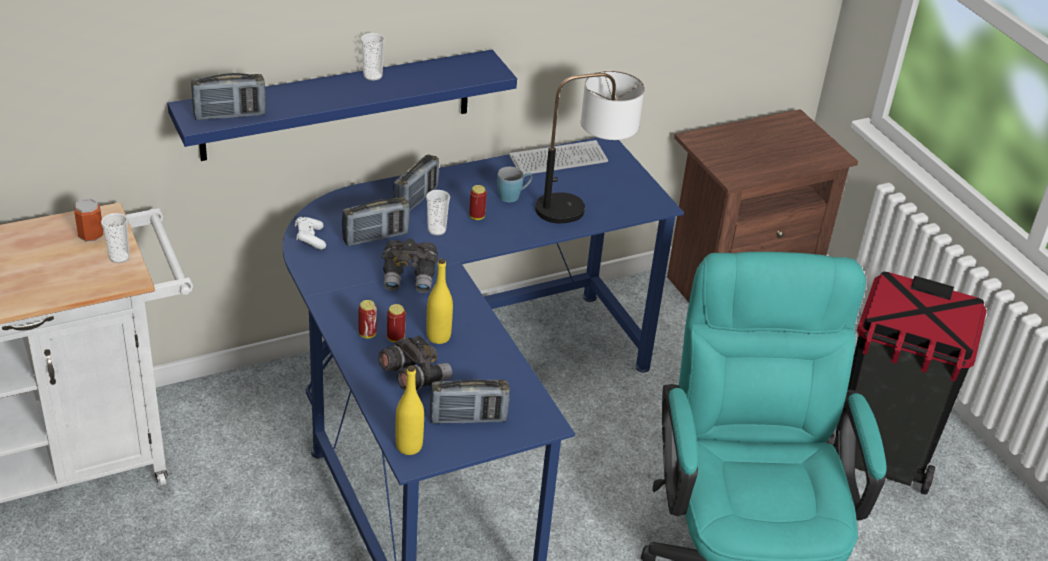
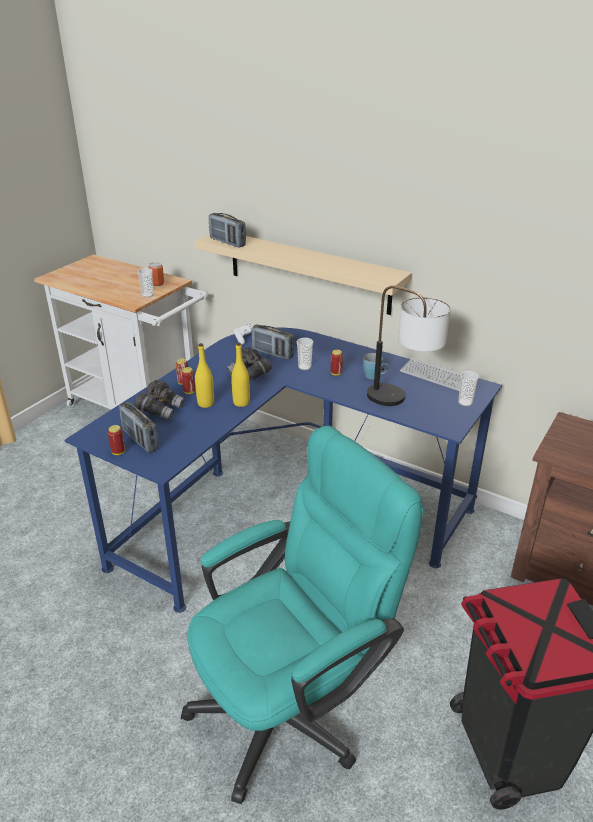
camera: 60 degrees right, 5 degrees down
(337, 105) = (308, 272): blue shelf -> beige shelf
(372, 76) = (321, 256): cup -> cup (465, 402)
(409, 446) = (97, 430): yellow bottle -> yellow bottle (241, 403)
(415, 200) = (323, 351): radio -> none
(478, 445) = (118, 452): none -> can

